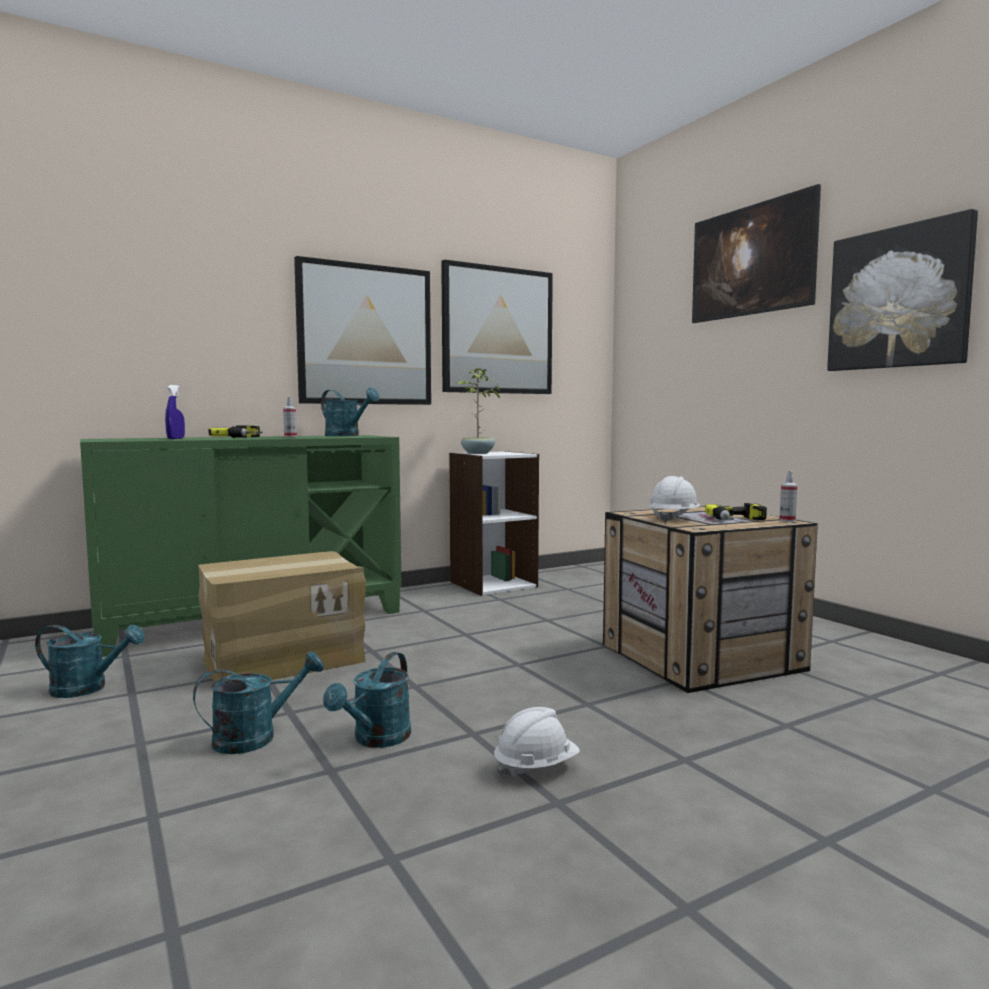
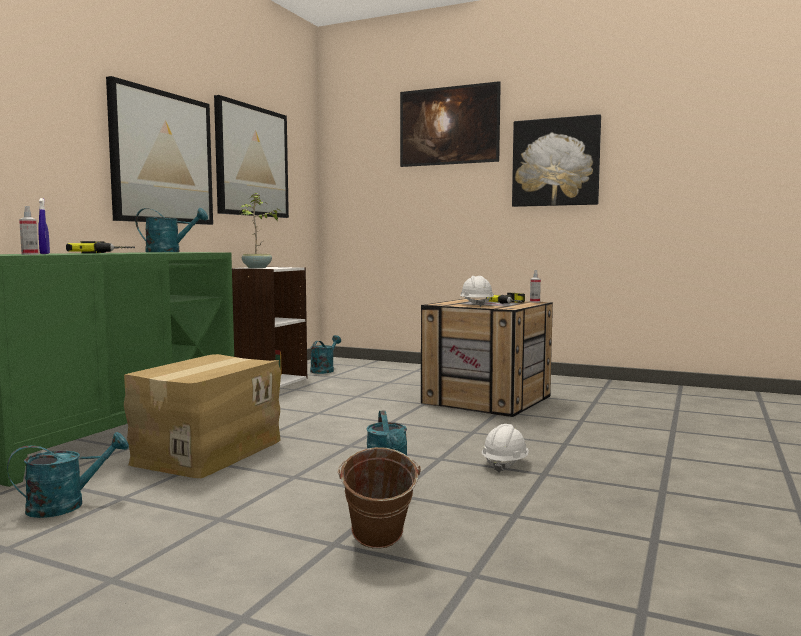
camera: 35 degrees left, 0 degrees up
(176, 839) = (378, 547): none -> brown bucket
(256, 737) = (303, 493): turquoise watering can -> turquoise watering can (324, 370)
(290, 437) = (133, 252): spray bottle -> spray bottle (30, 254)

